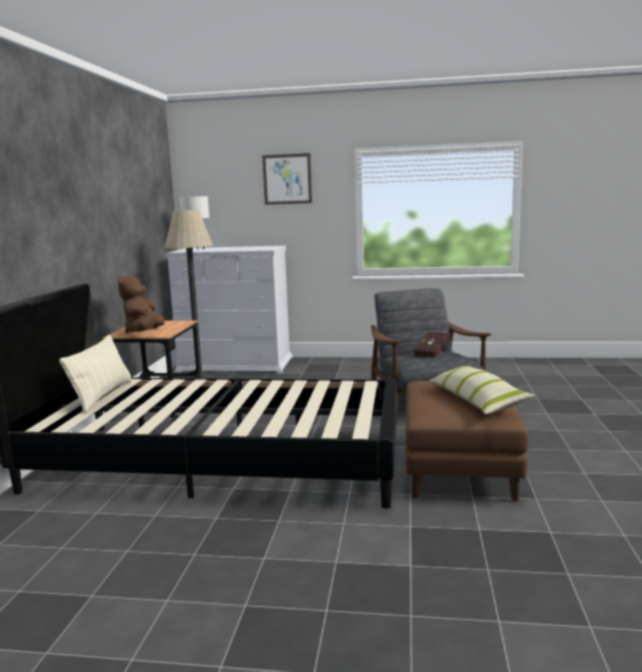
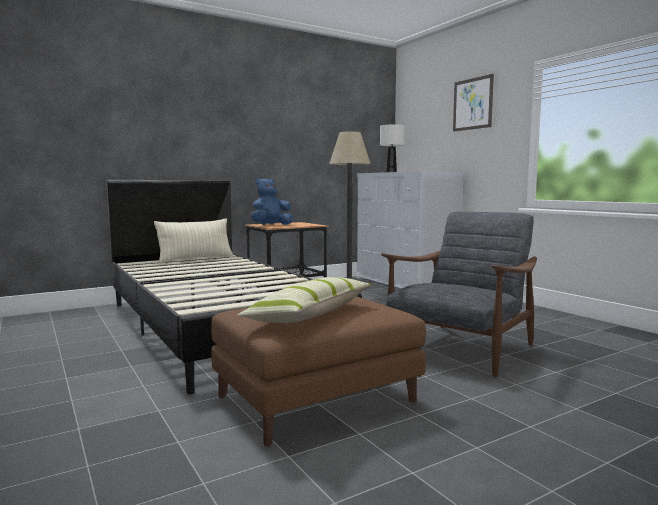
camera: 50 degrees right, 5 degrees down
(144, 332) = (270, 225): brown plush toy -> blue plush toy
(433, 353) = (460, 285): red book -> none

